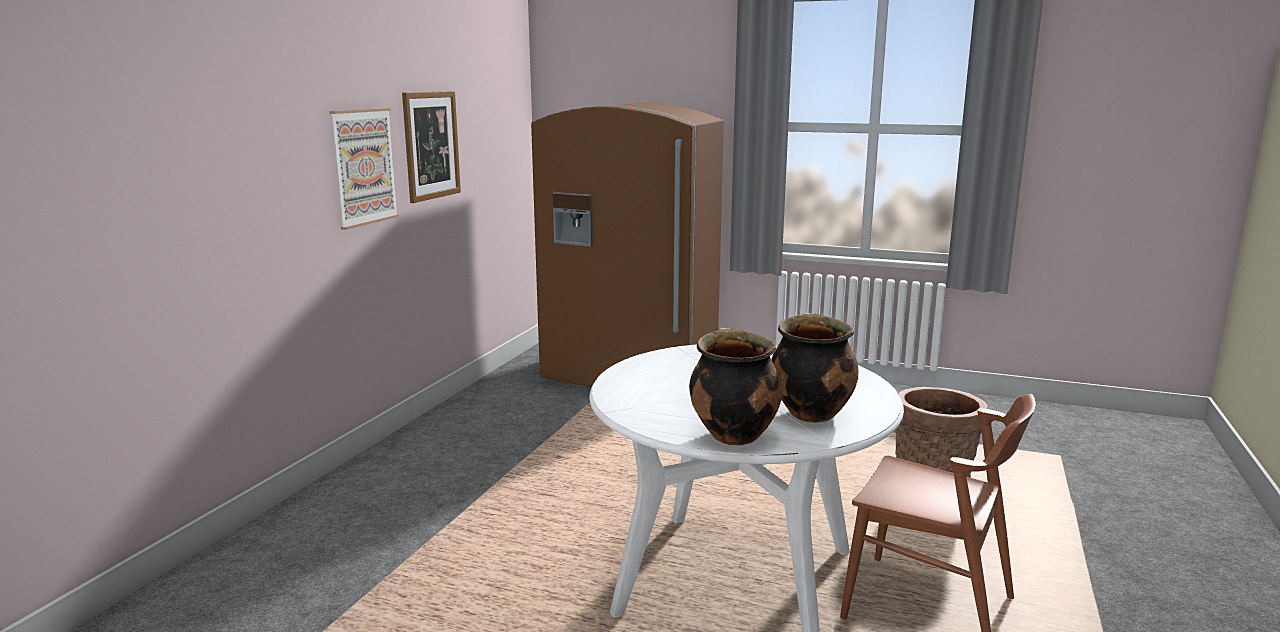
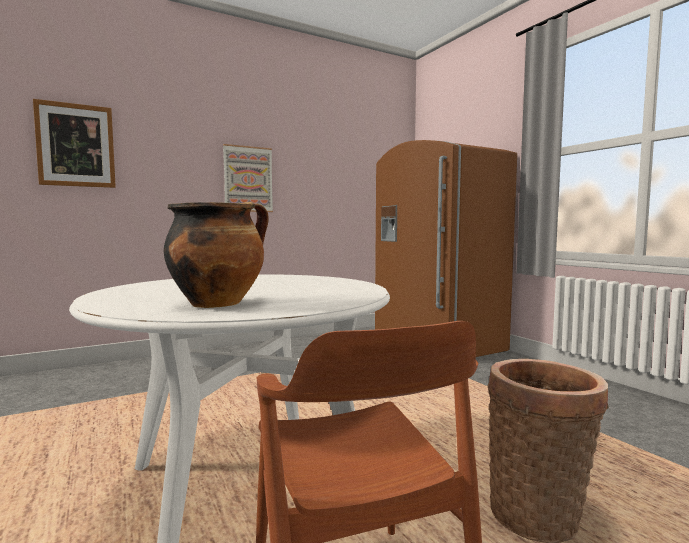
camera: 40 degrees right, 10 degrees down
(431, 145) = (310, 176): picture -> picture (76, 145)
(732, 435) = (120, 301): cooking pot -> none

